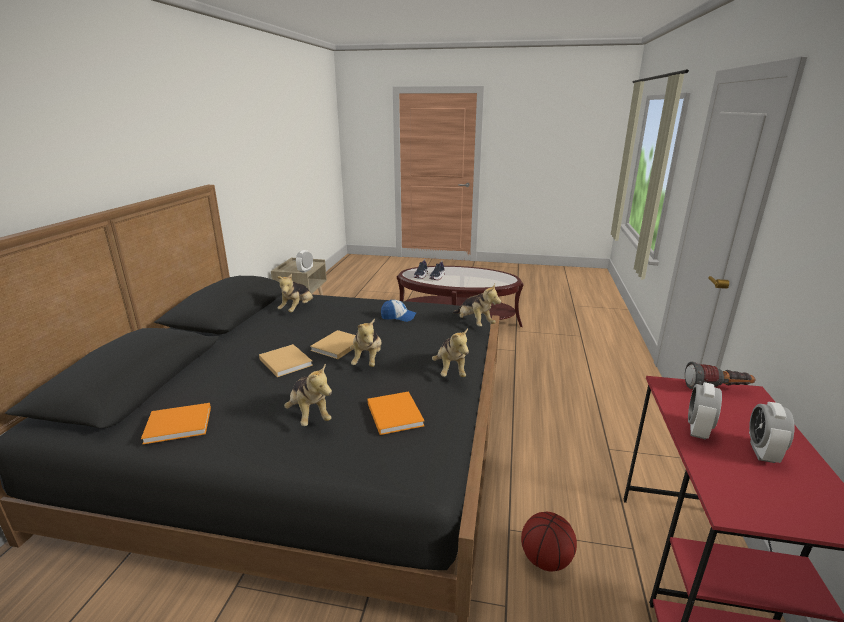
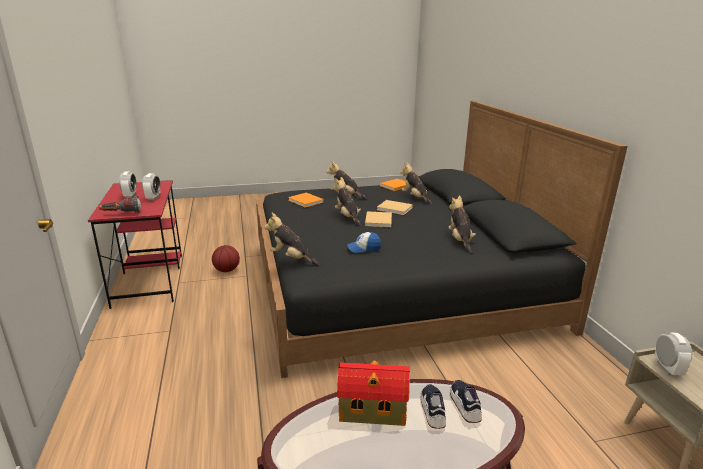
camera: 155 degrees right, 0 degrees up
(450, 370) = (290, 223): plush toy -> plush toy (415, 198)
(464, 280) = (374, 412): none -> toy house

